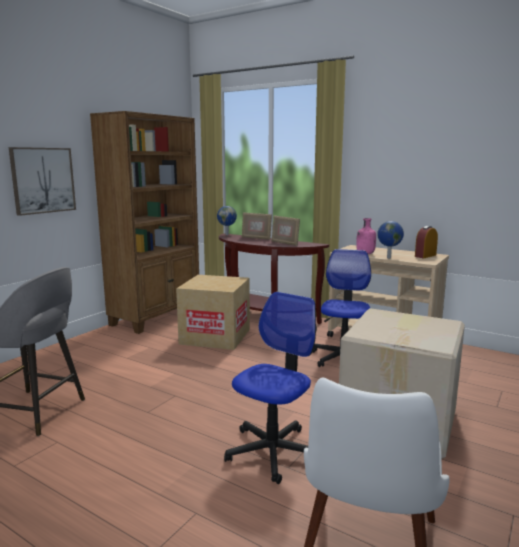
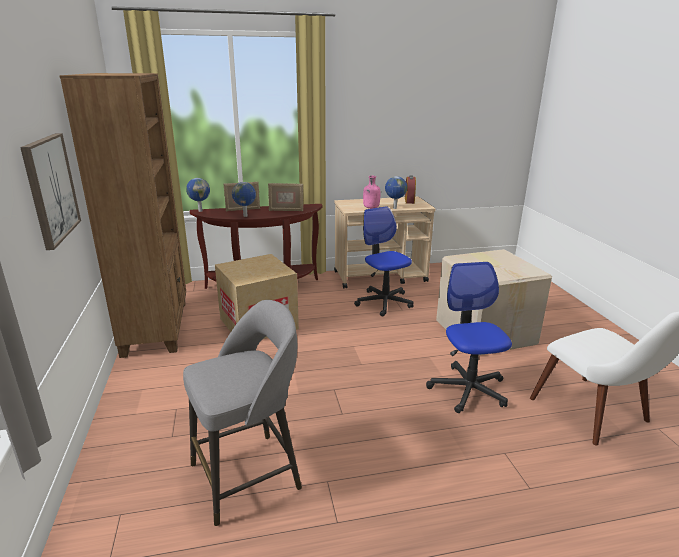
camera: 45 degrees left, 10 degrees up
(245, 241) = (245, 216): none -> globe

